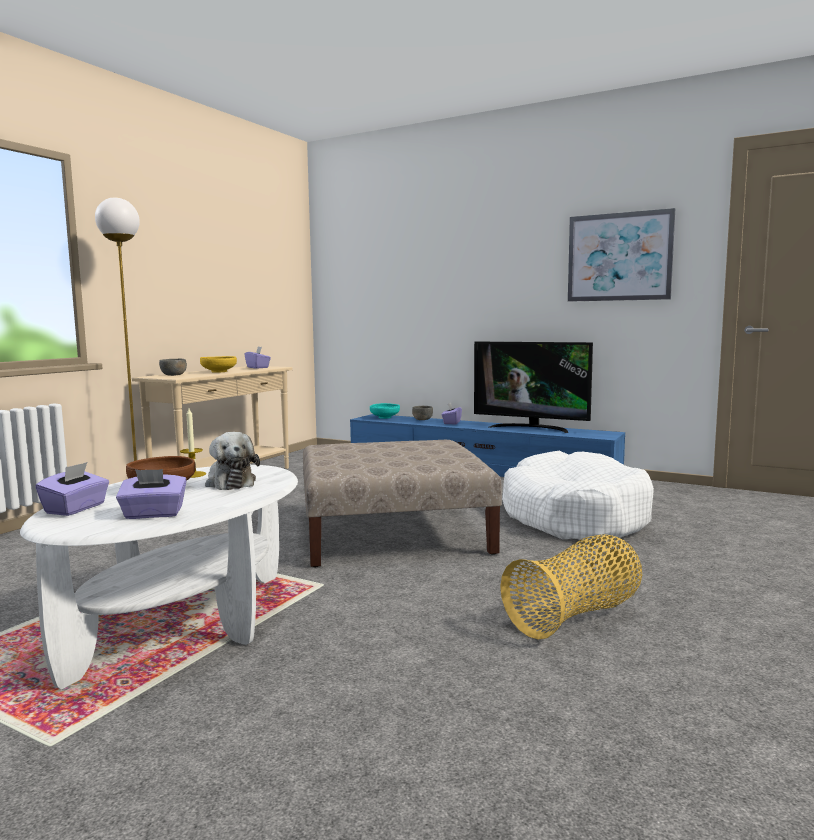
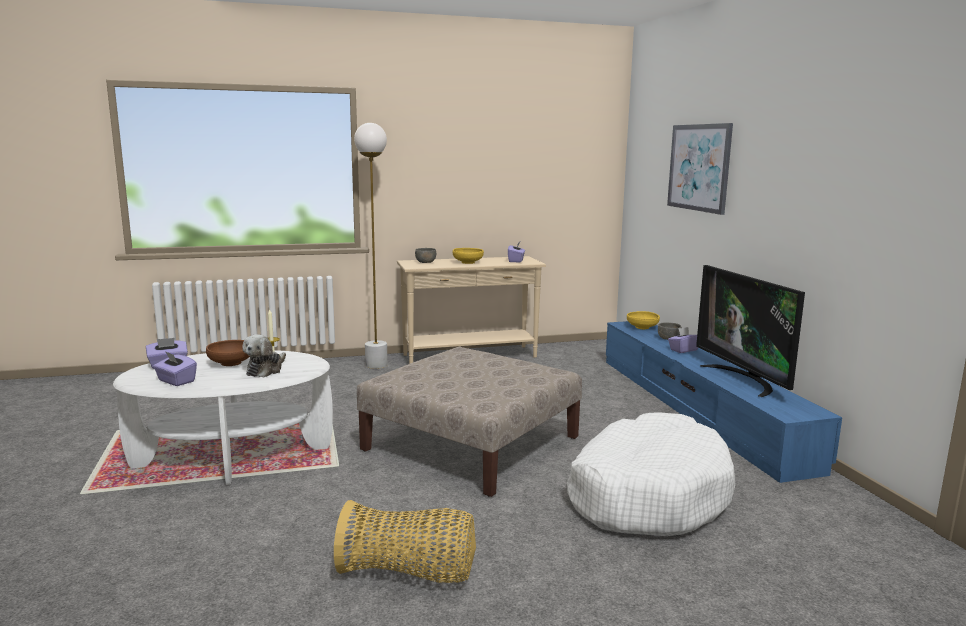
camera: 45 degrees right, 5 degrees up
(385, 417) = (642, 327): turquoise bowl -> yellow bowl
(619, 257) = (868, 181): picture -> picture (699, 167)

